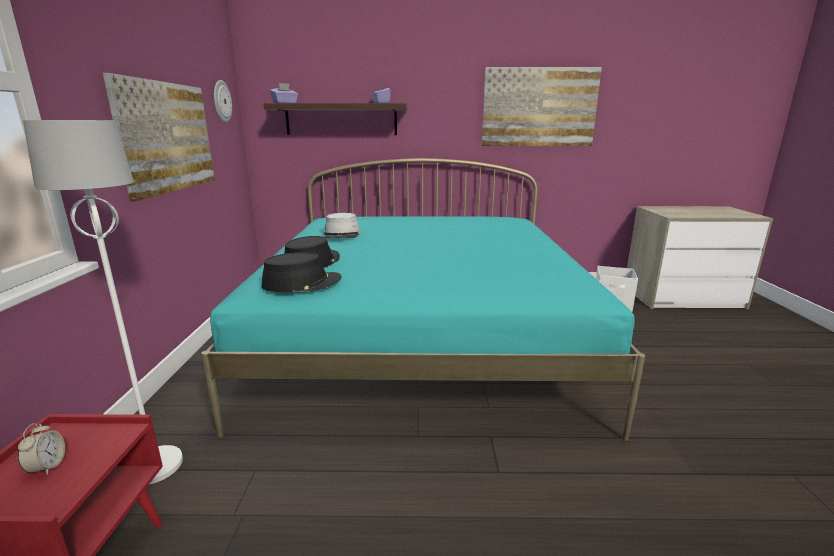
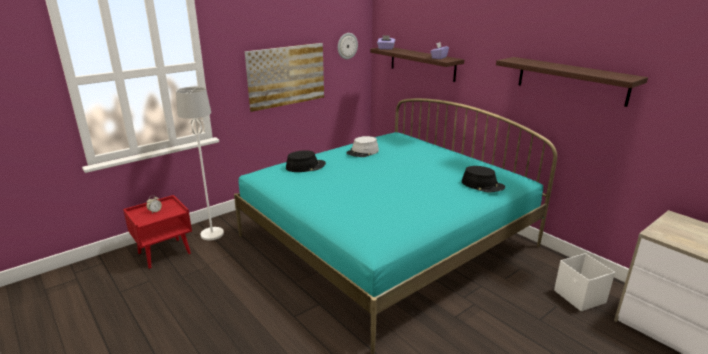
camera: 50 degrees right, 5 degrees up
(302, 283) = (277, 176): black hat -> black hat (482, 185)
(539, 107) = (571, 80): picture -> shelf

